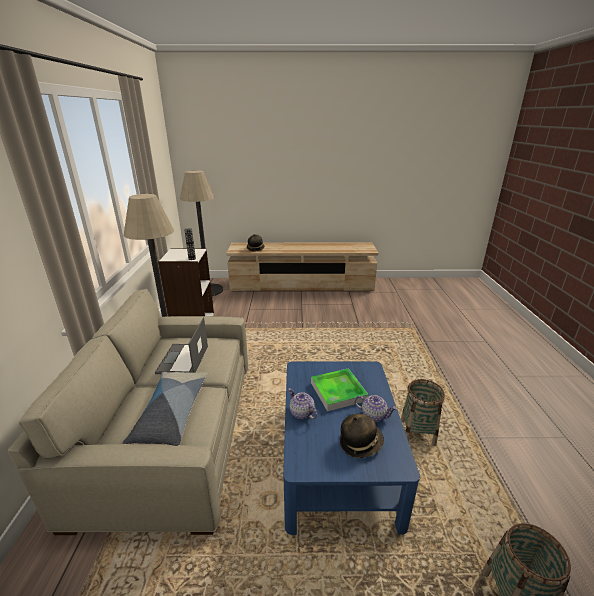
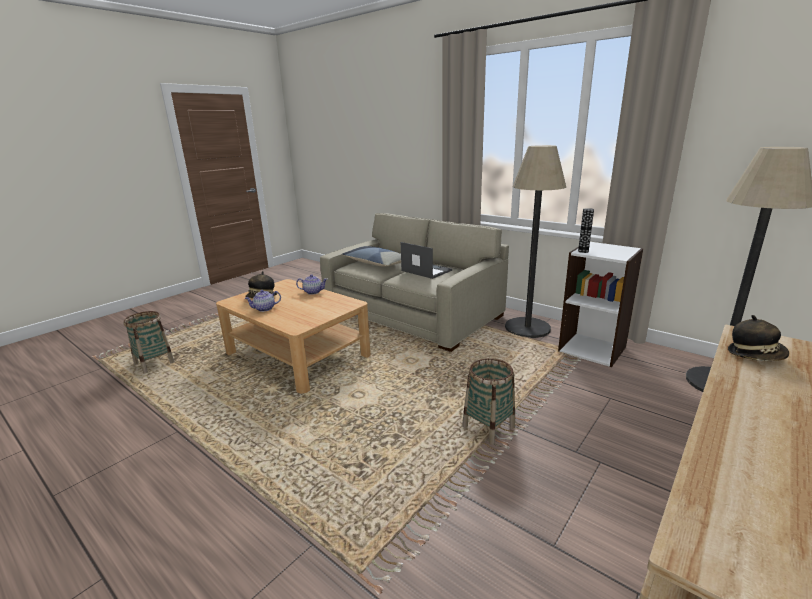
camera: 130 degrees right, 5 degrees down
(337, 459) = (298, 354): blue coffee table -> beige coffee table
(338, 391) = (304, 307): tray -> none
(417, 432) = (246, 400): basket -> basket (488, 427)

